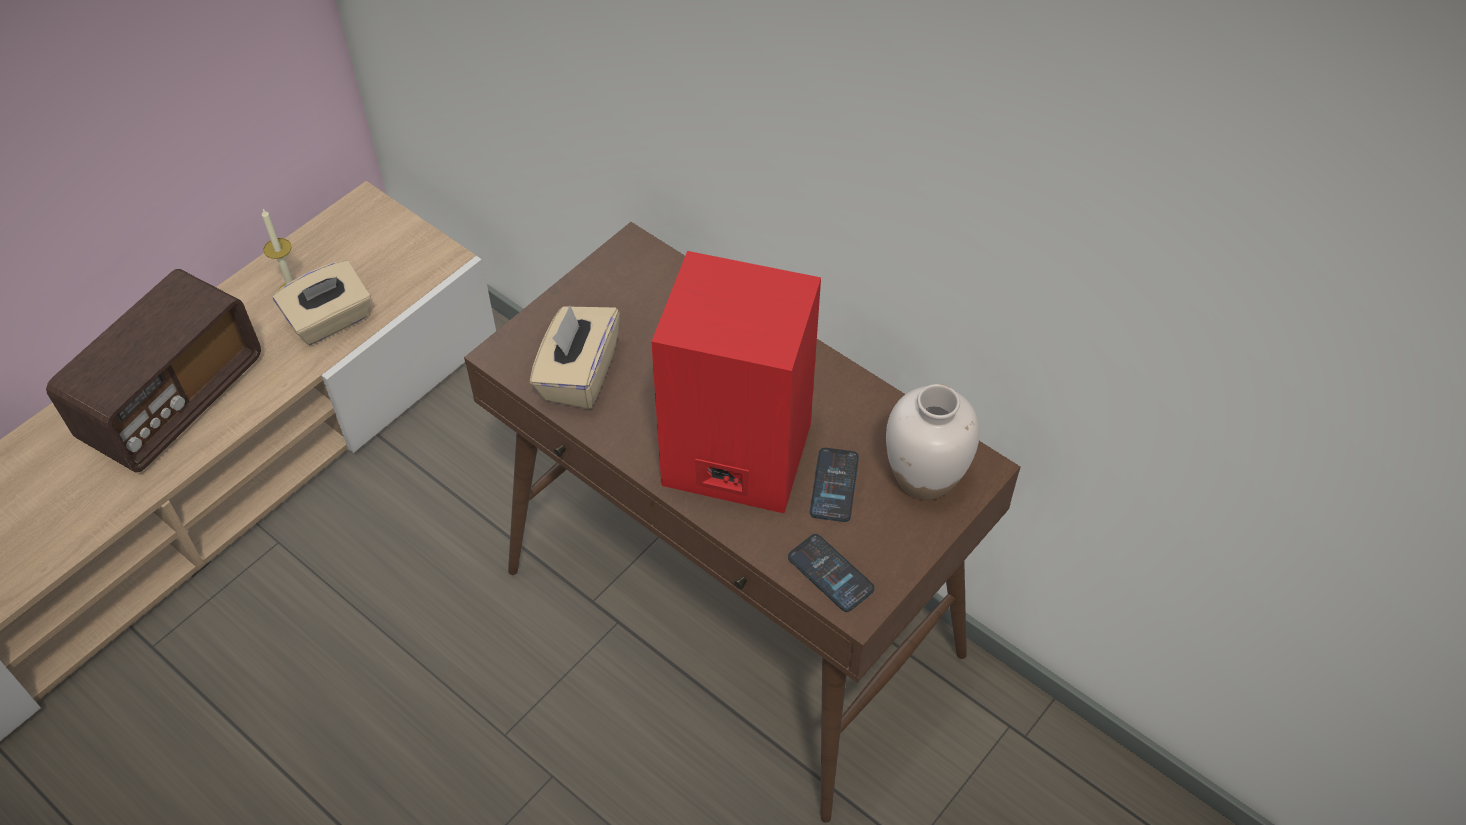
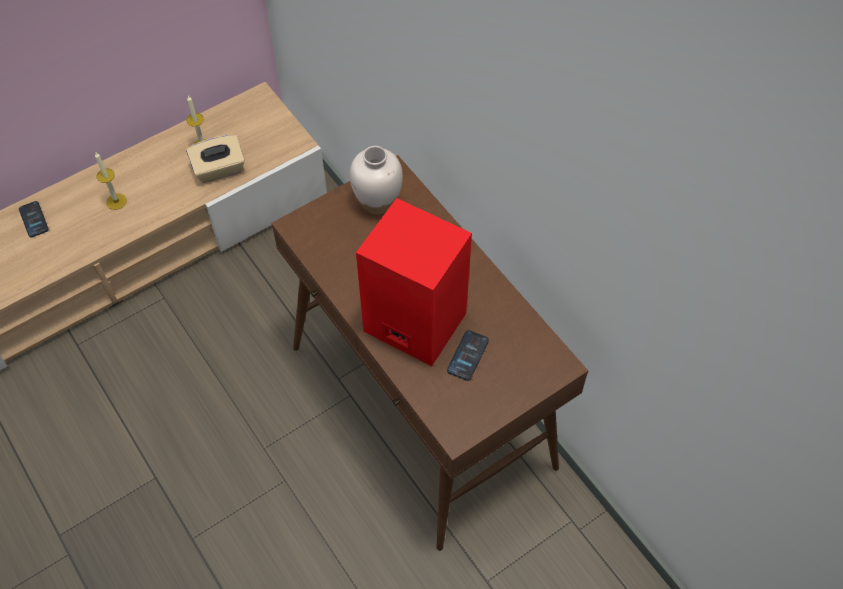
camera: 15 degrees right, 5 degrees up
(174, 401) = (116, 201): radio -> candle
(578, 375) = (335, 249): beige tissue box -> none
(830, 573) = (447, 411): phone -> phone (34, 219)
(923, 478) = (524, 364): white vase -> white vase (377, 202)

